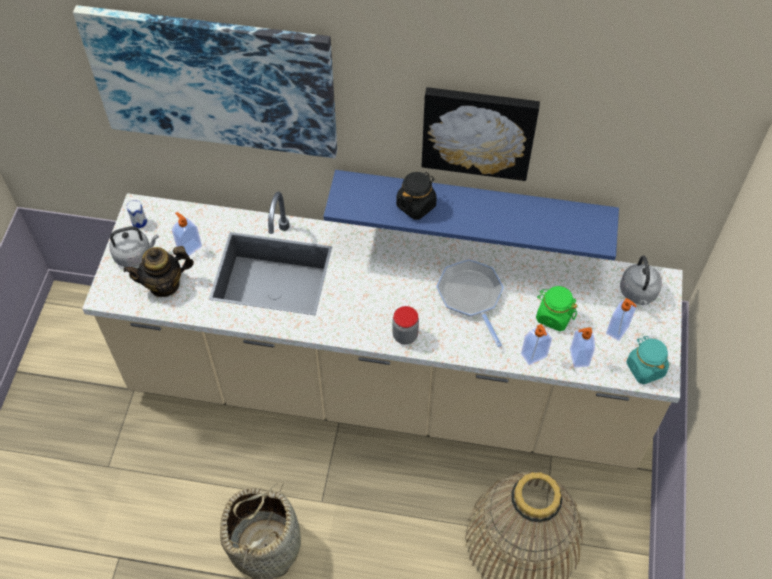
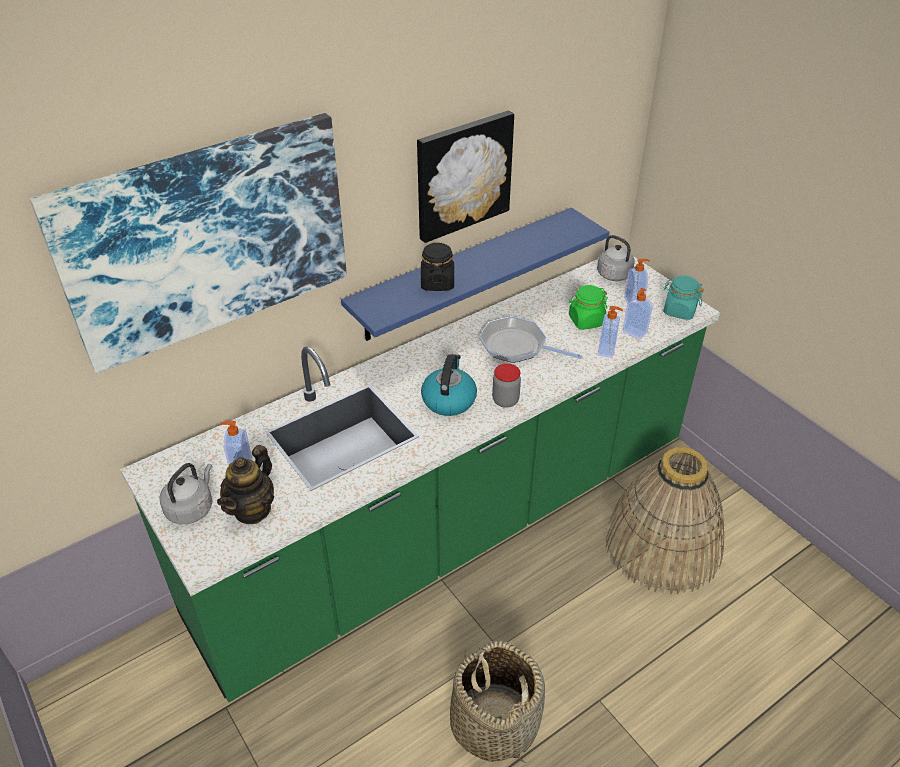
camera: 45 degrees left, 15 degrees down
(139, 222) = (163, 481): can -> none
(368, 302) = (448, 399): none -> kettle
(386, 389) = (449, 528): beige counter -> green counter

